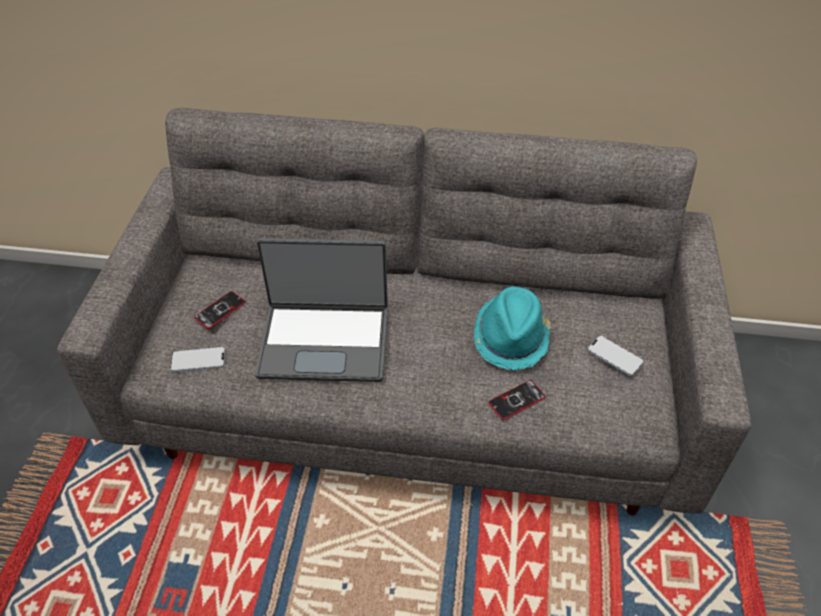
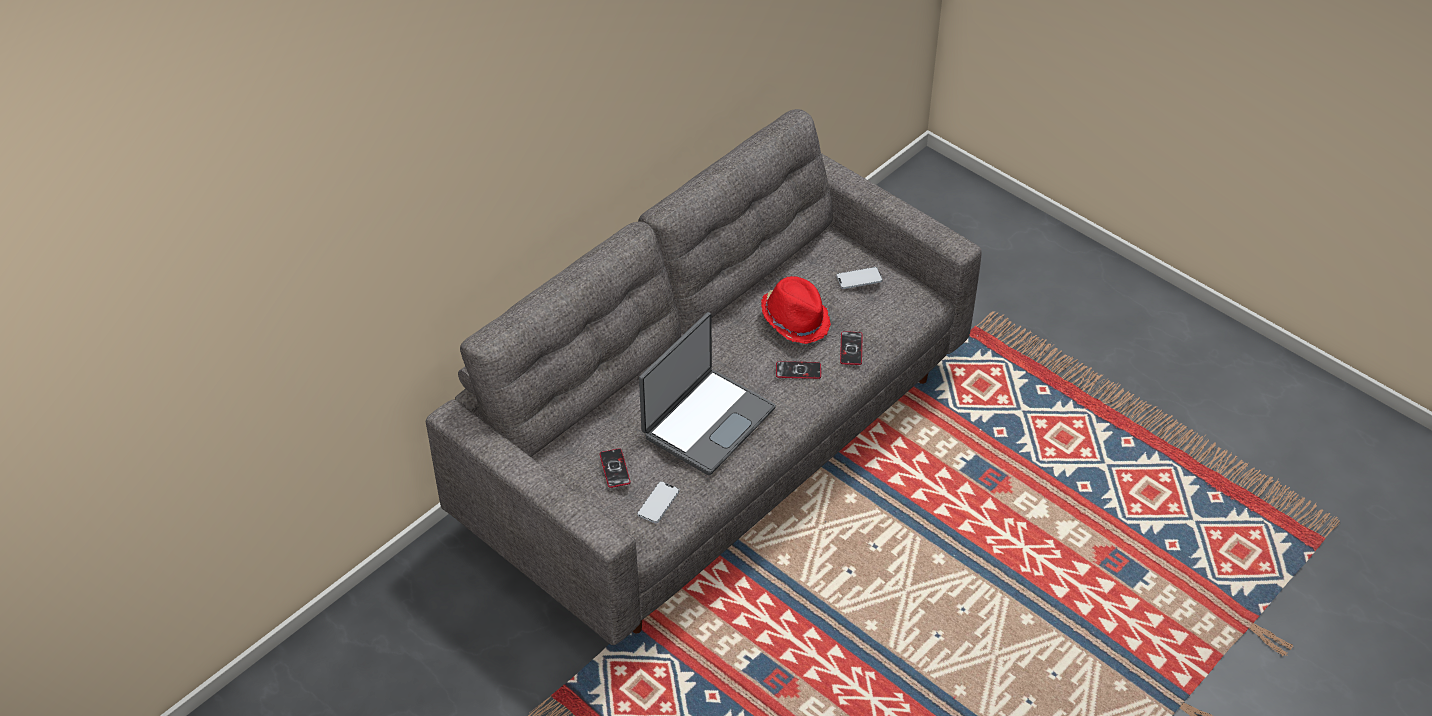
camera: 55 degrees left, 0 degrees up
(448, 374) = (798, 371): none -> phone
(511, 337) = (796, 319): turquoise hat -> red hat

